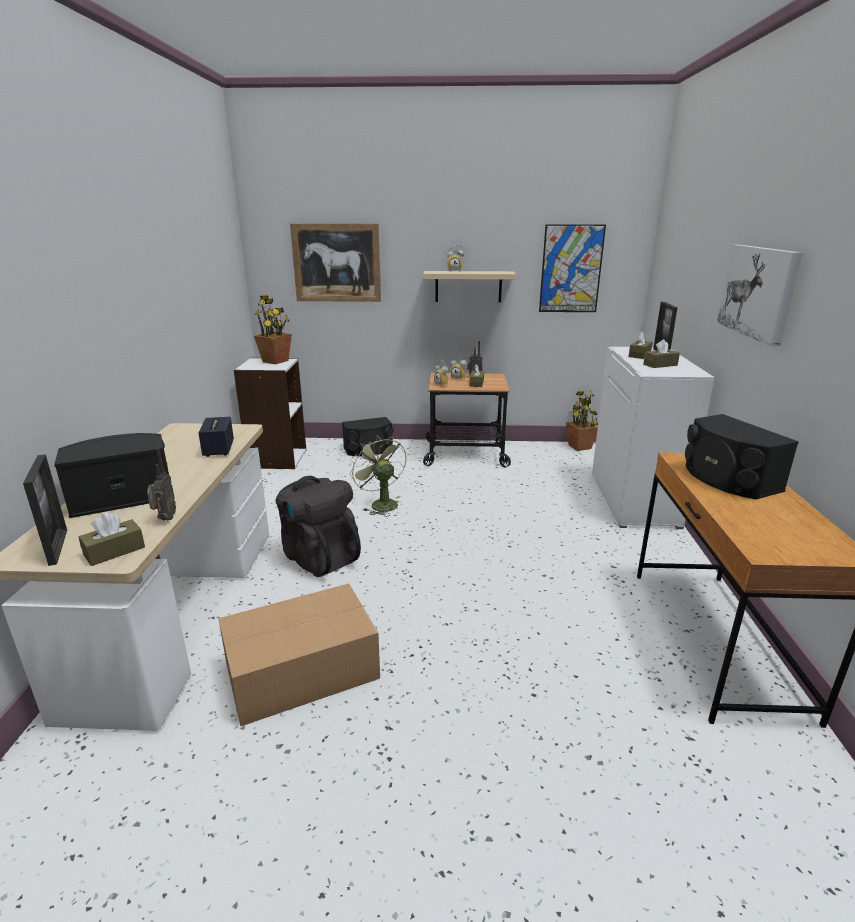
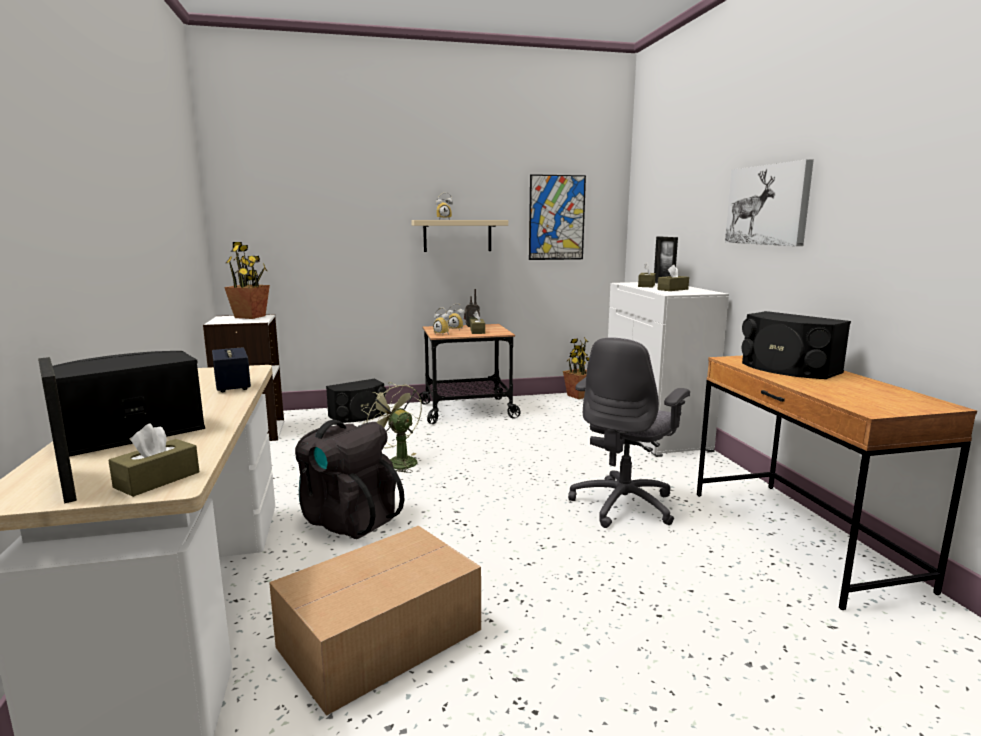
camera: 15 degrees left, 10 degrees down
(165, 519) = (208, 446): radio -> none
(336, 263) = (315, 211): picture -> none
(561, 577) = (624, 505): none -> grey office chair

